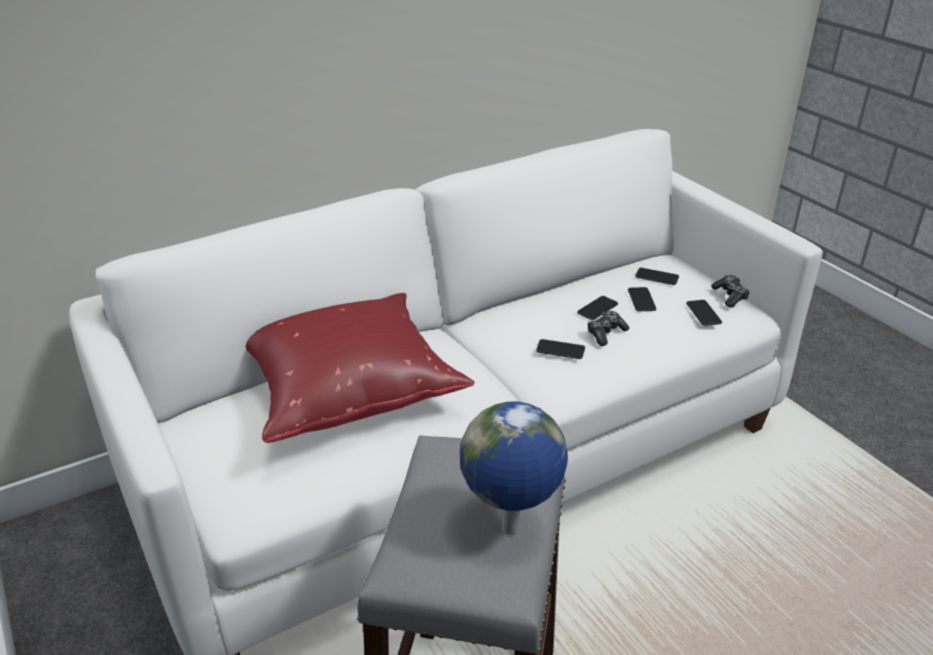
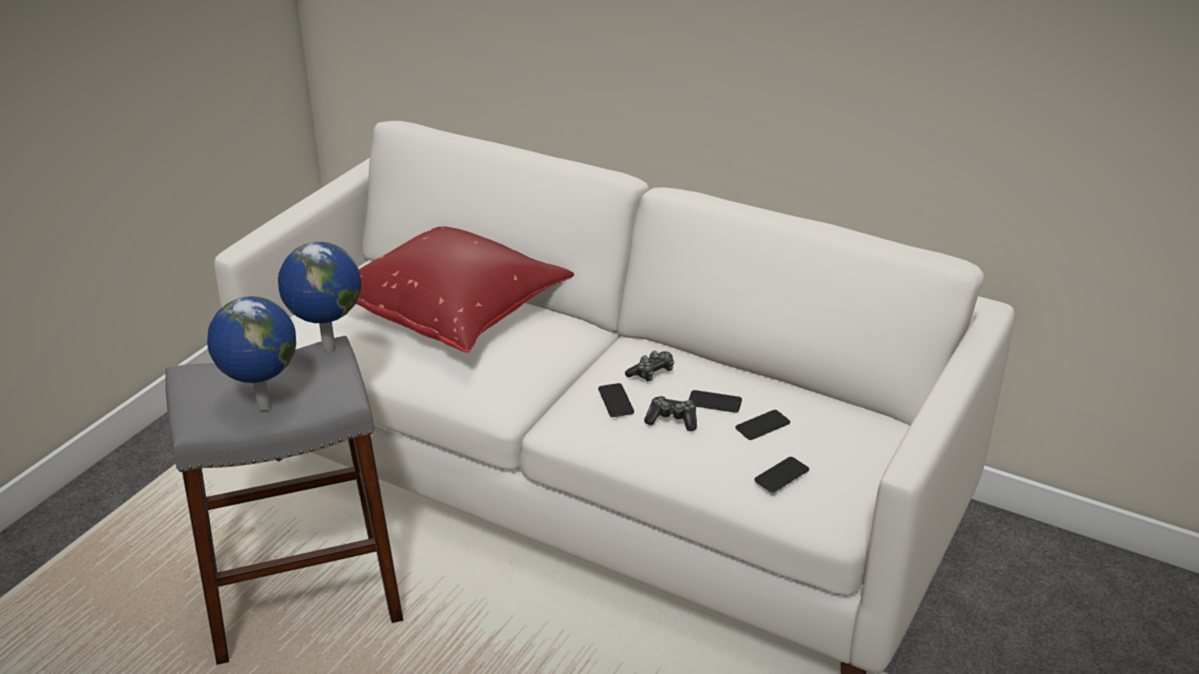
camera: 60 degrees right, 0 degrees up
(443, 450) = (327, 348): none -> globe
(657, 277) = (827, 425): phone -> none
(730, 296) = (849, 489): game controller -> game controller (651, 373)

